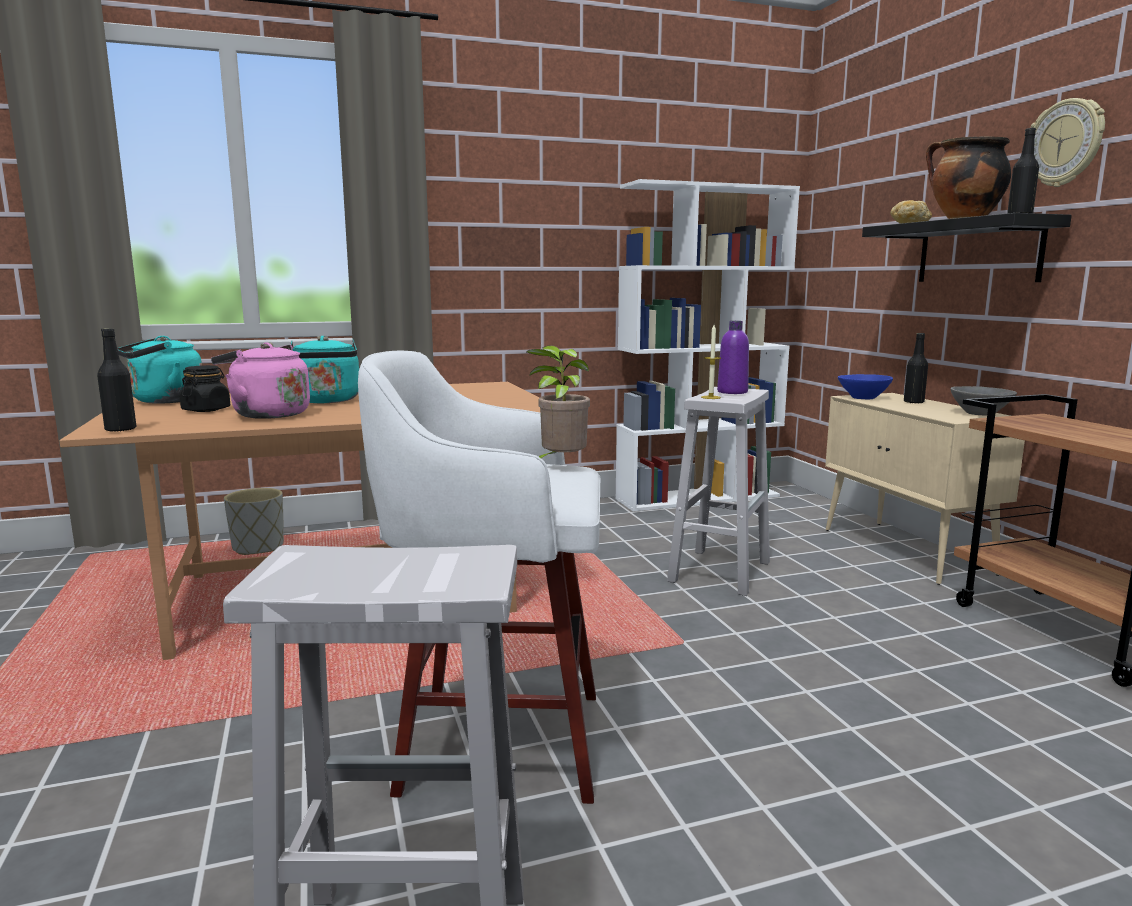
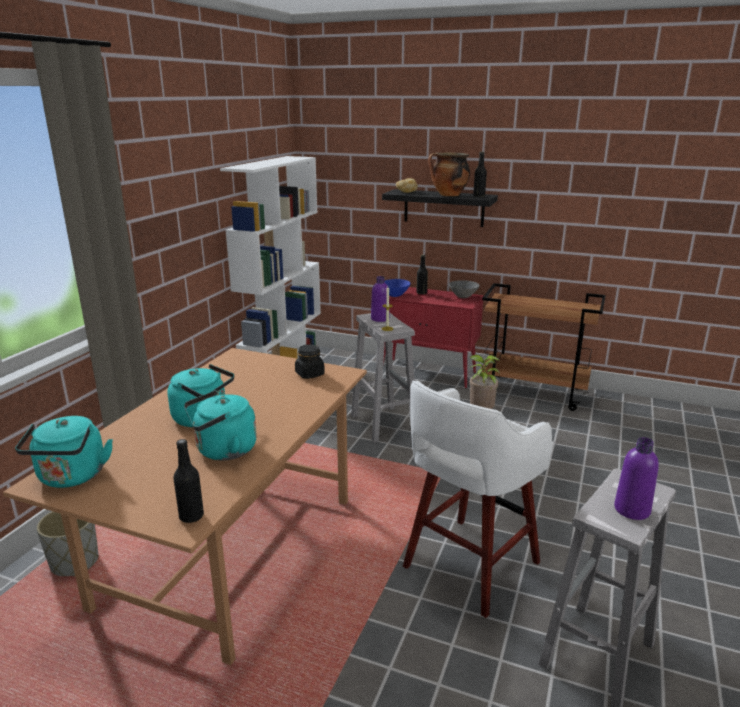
camera: 50 degrees left, 10 degrees up
(206, 410) = (157, 468): black jar -> black jar (309, 374)
(267, 414) = (223, 451): pink kettle -> turquoise kettle
(360, 576) = (632, 510): none -> purple bottle
(907, 551) = (428, 373): beige cabinet -> red cabinet
(1065, 143) = (491, 158): wall clock -> none

